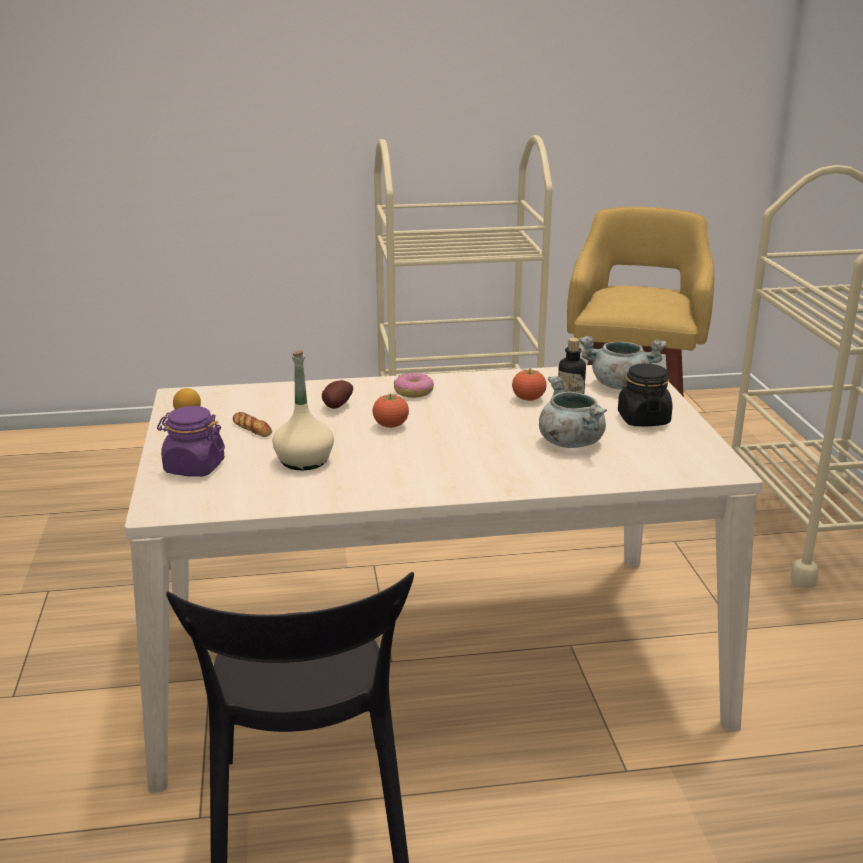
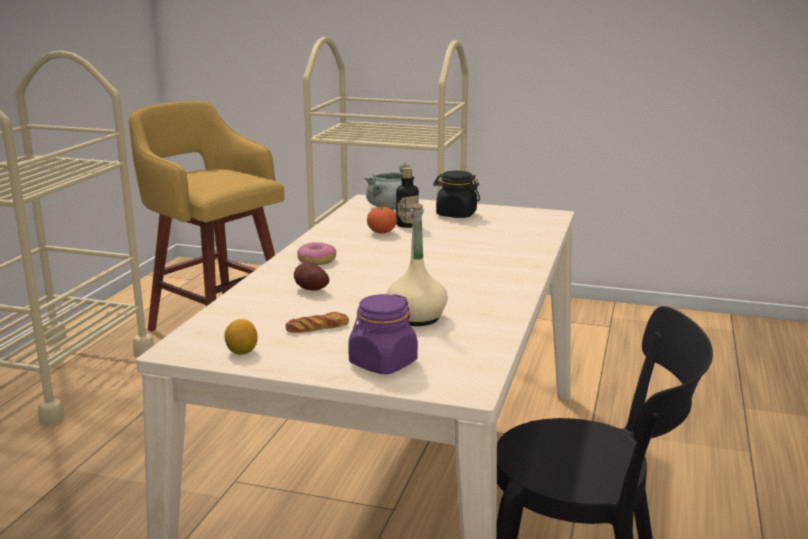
camera: 65 degrees left, 5 degrees down
(390, 426) = (379, 278): tomato -> none
(570, 442) = (473, 237): grey cooking pot -> none

